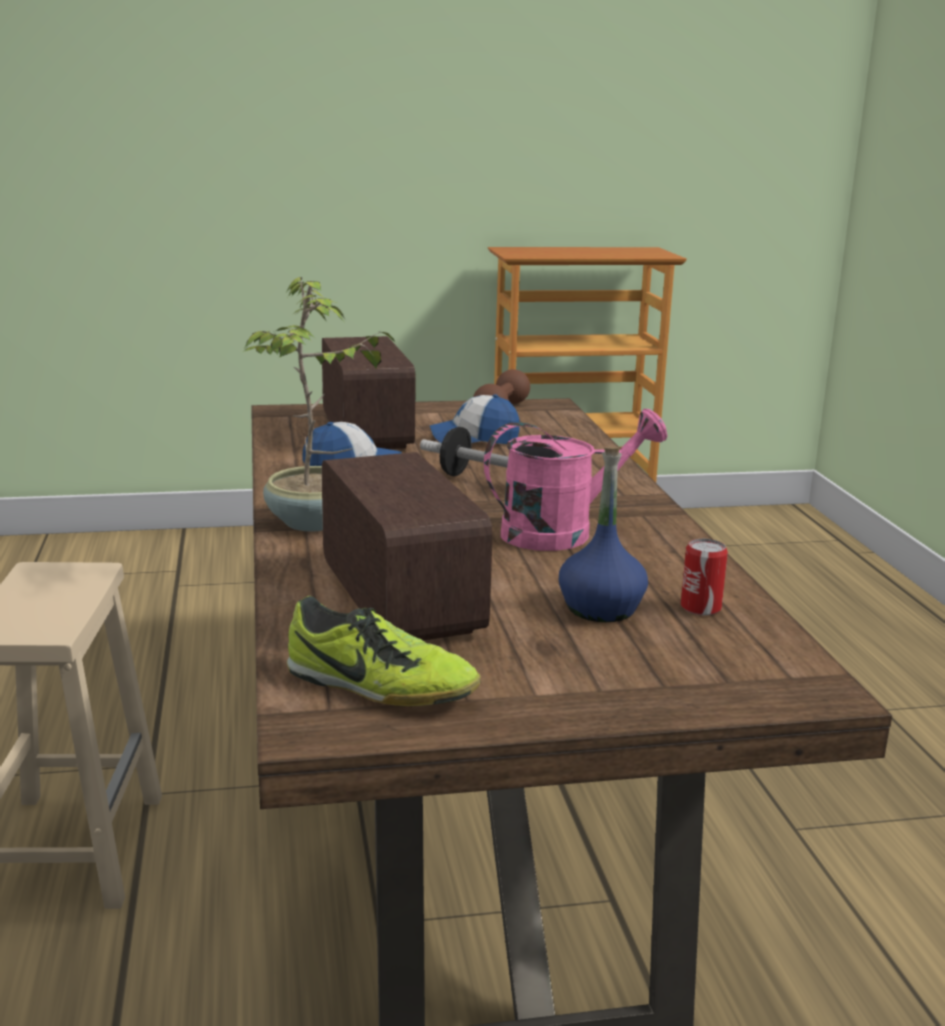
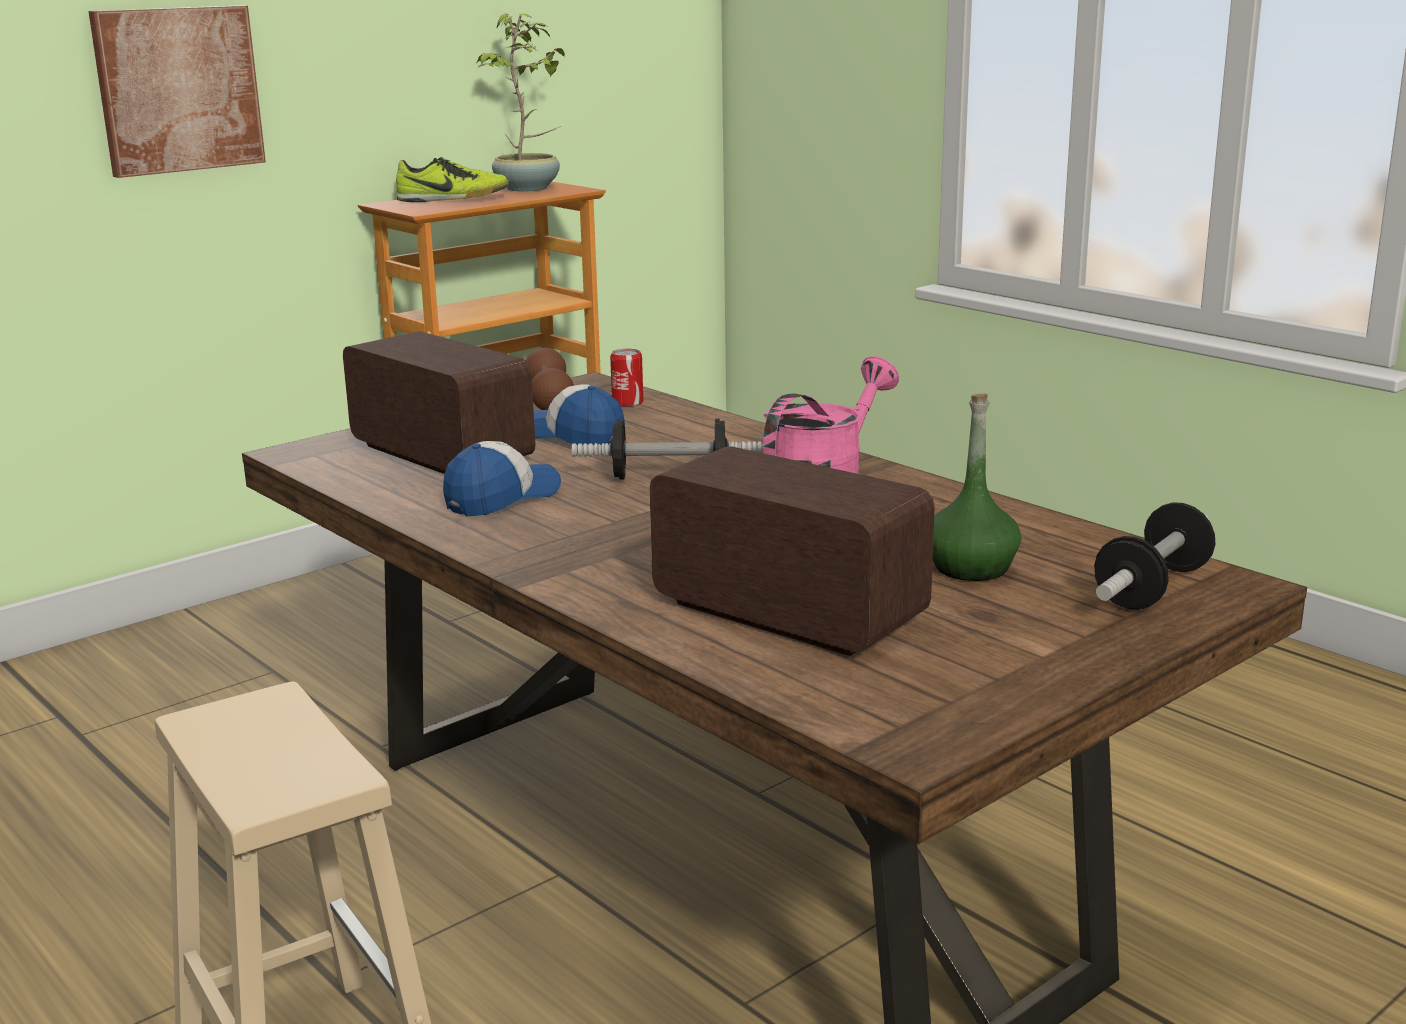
camera: 30 degrees left, 0 degrees up
(314, 523) = (565, 562): potted plant -> potted plant (528, 189)
(357, 145) = (178, 89): none -> picture
(379, 687) = (908, 693): shoe -> shoe (453, 200)
(474, 439) = (575, 436): cap -> cap turned 75 degrees clockwise
(600, 608) = (970, 568): blue bottle -> green bottle
(700, 607) = (1046, 543): can -> can (627, 403)
(731, 671) = (1152, 588): none -> dumbbell

